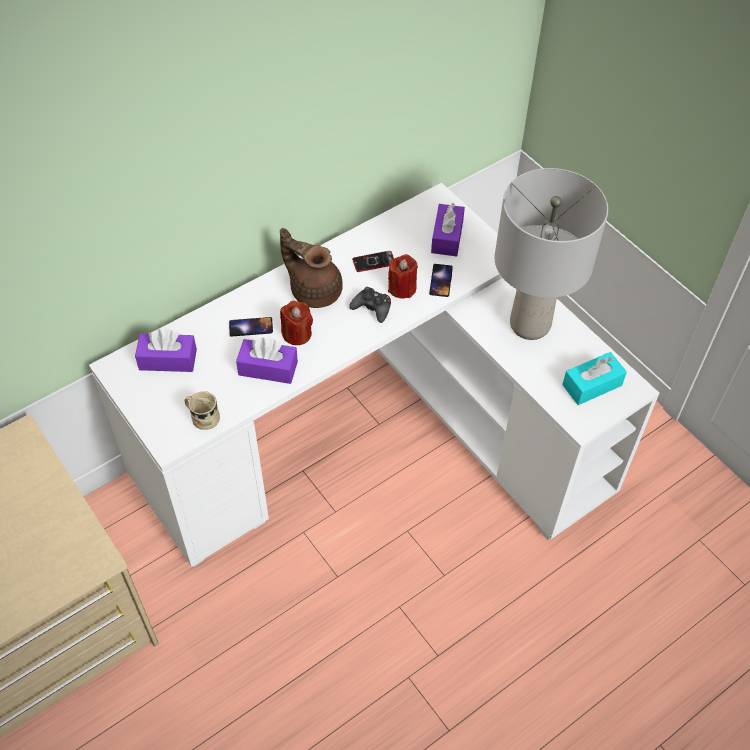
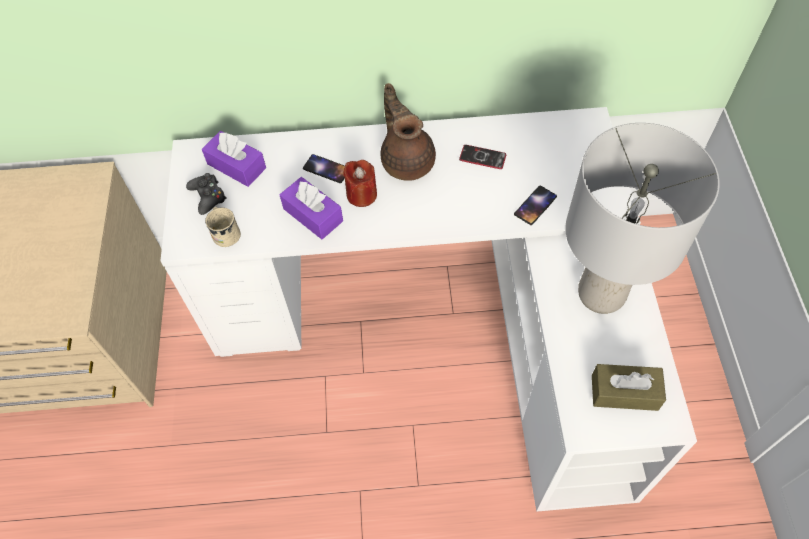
camera: 35 degrees right, 5 degrees up
(372, 308) = (448, 202): black game controller -> black game controller (208, 196)
(402, 288) = (491, 195): red candle -> none
(447, 237) = (573, 164): purple tissue box -> none
(592, 385) = (624, 392): turquoise tissue box -> brown tissue box

